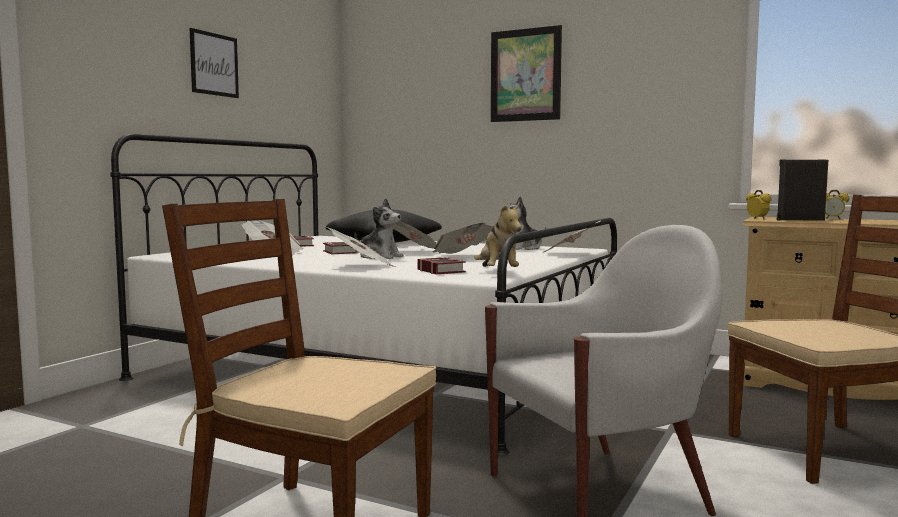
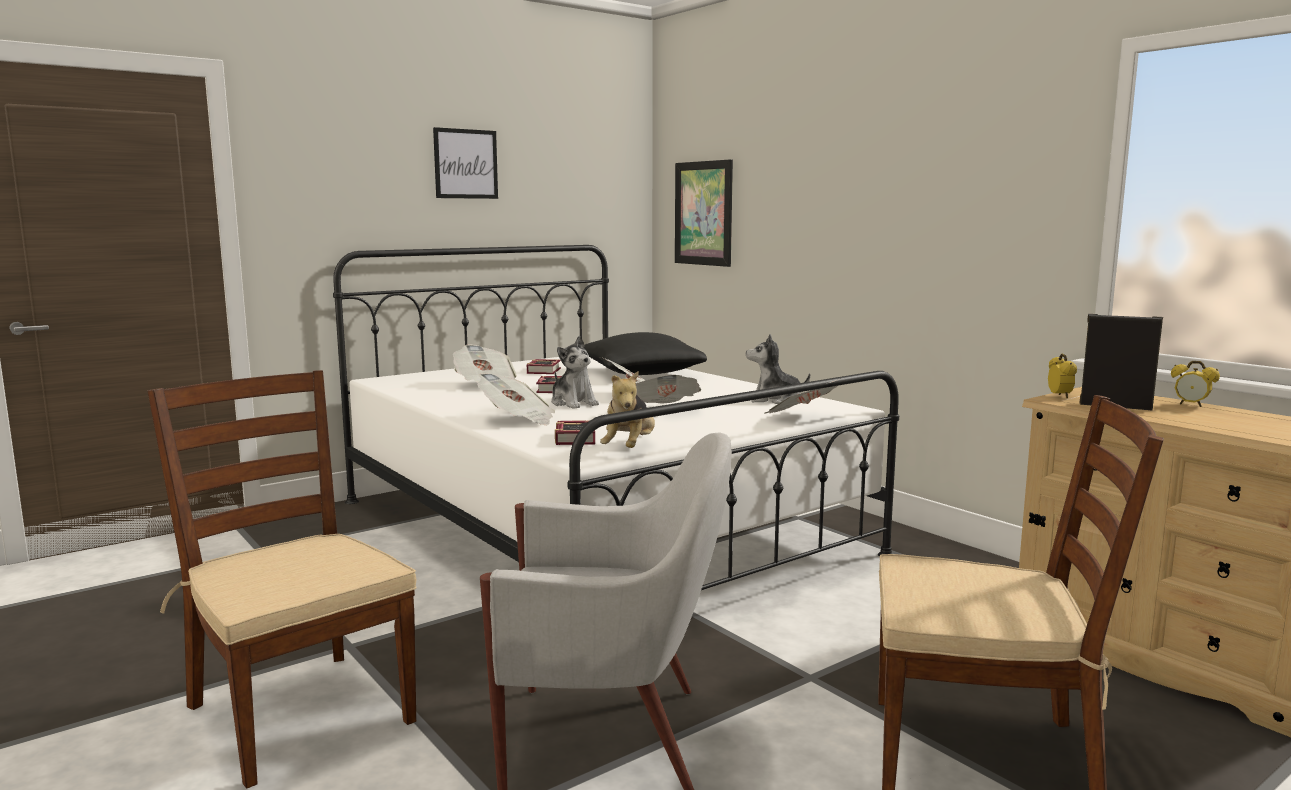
camera: 25 degrees right, 5 degrees up
(525, 75) = (837, 160): picture -> picture (703, 213)

